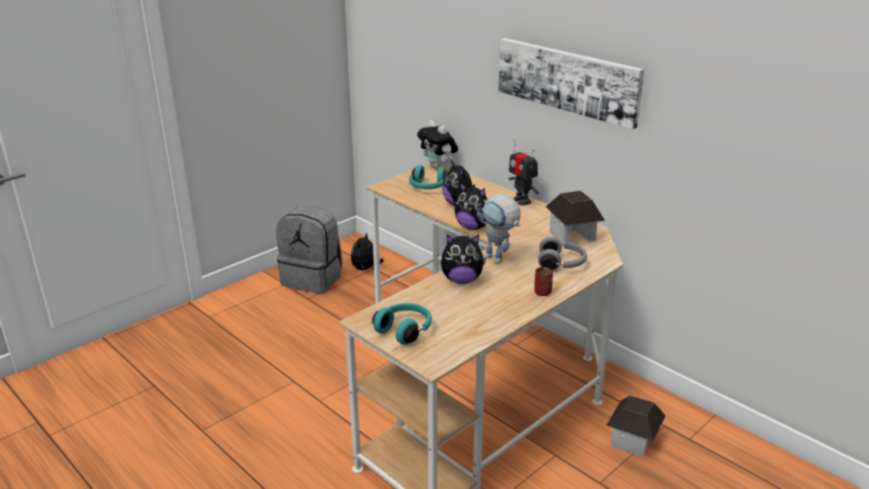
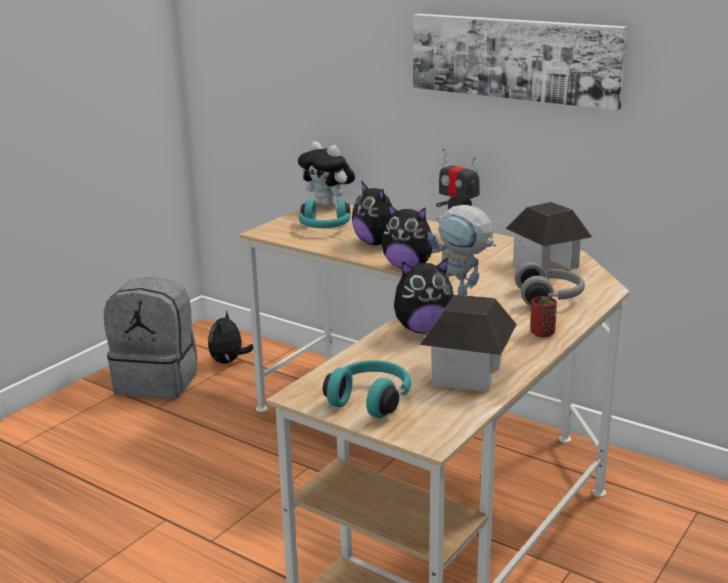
camera: 10 degrees left, 5 degrees down
(632, 440) = (665, 536): toy house -> toy house (467, 374)

